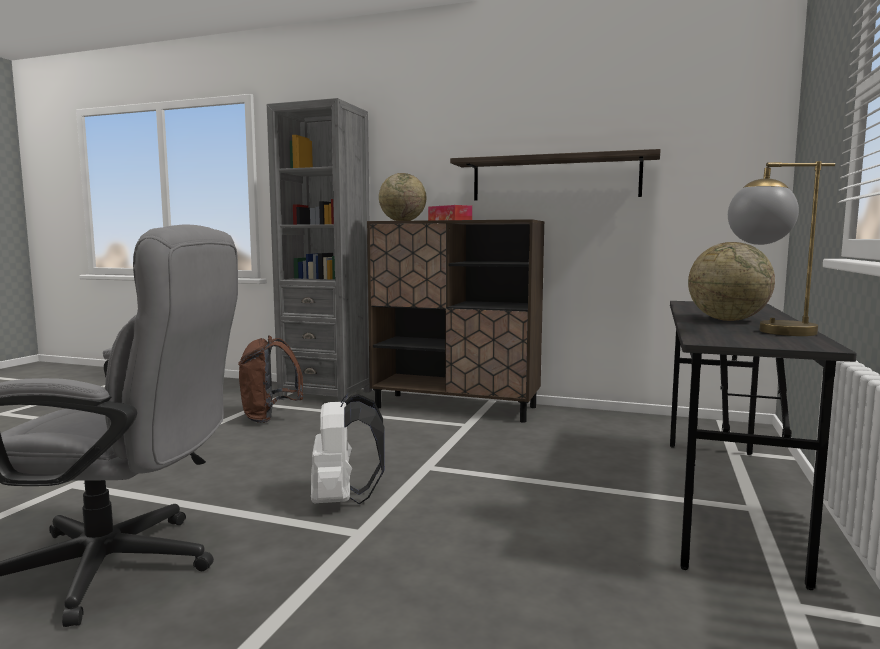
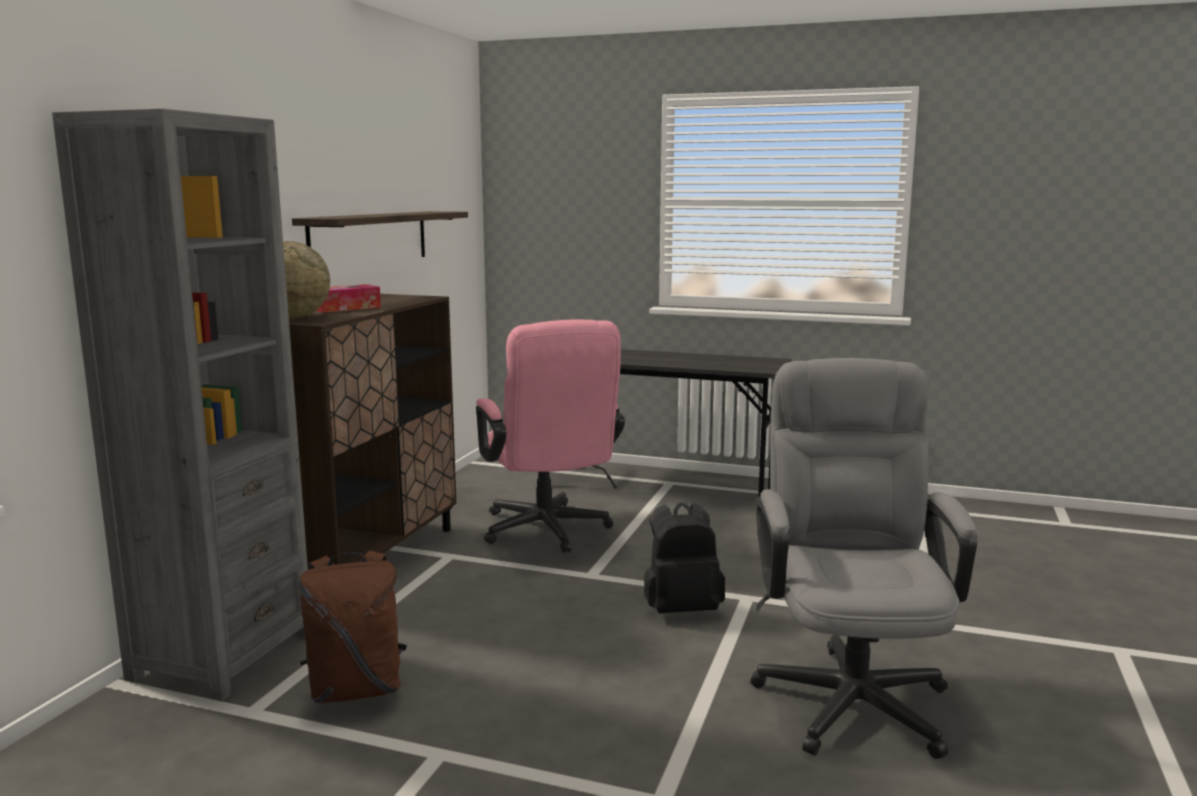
camera: 90 degrees left, 5 degrees up
(343, 500) = (681, 609): white backpack -> black backpack
(529, 451) = (548, 533): none -> pink office chair
(727, 320) = (668, 360): globe -> none
(768, 332) = (725, 360): table lamp -> none

